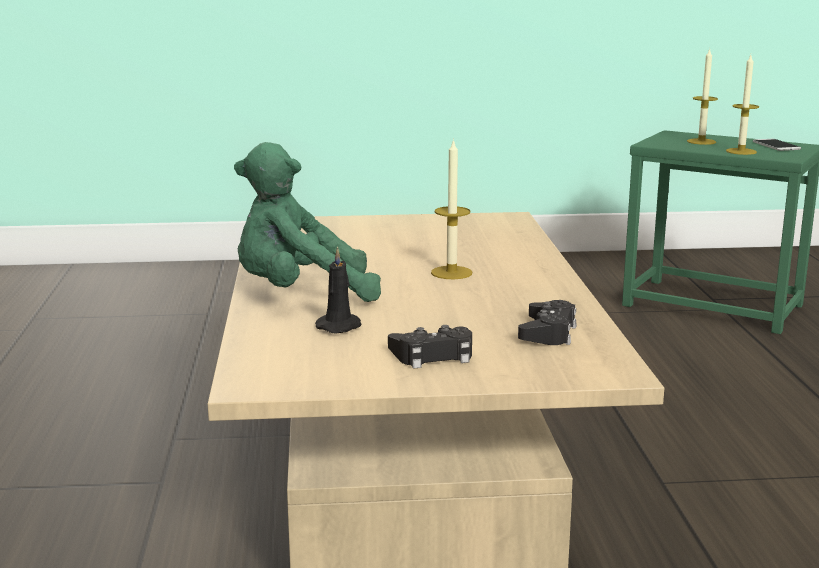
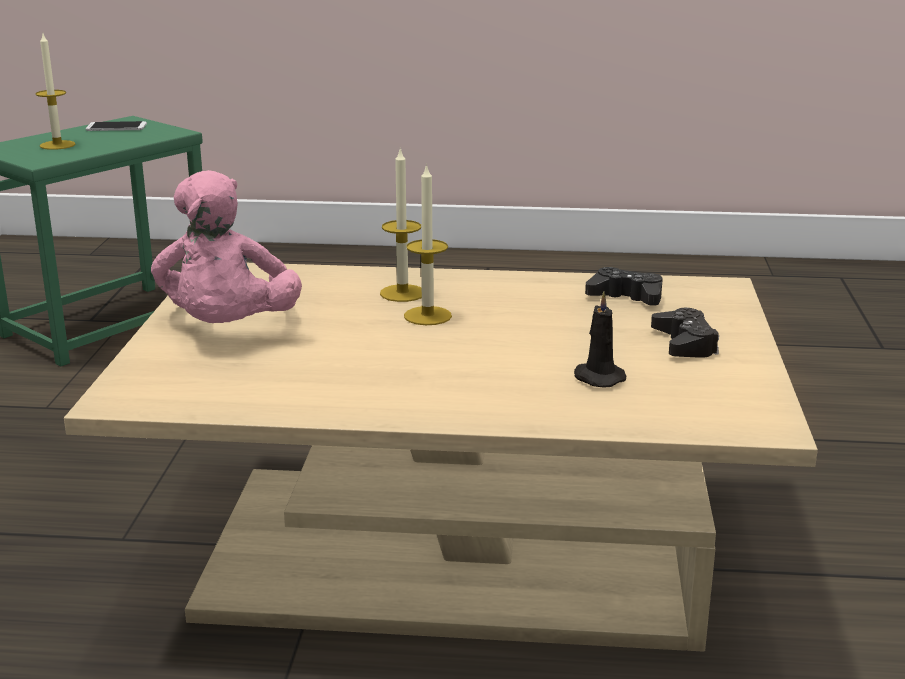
camera: 80 degrees left, 5 degrees up
(300, 295) = (481, 393): green plush toy -> none
(392, 230) = (228, 330): none -> pink plush toy
(741, 151) = (127, 140): candle -> candle (402, 293)

